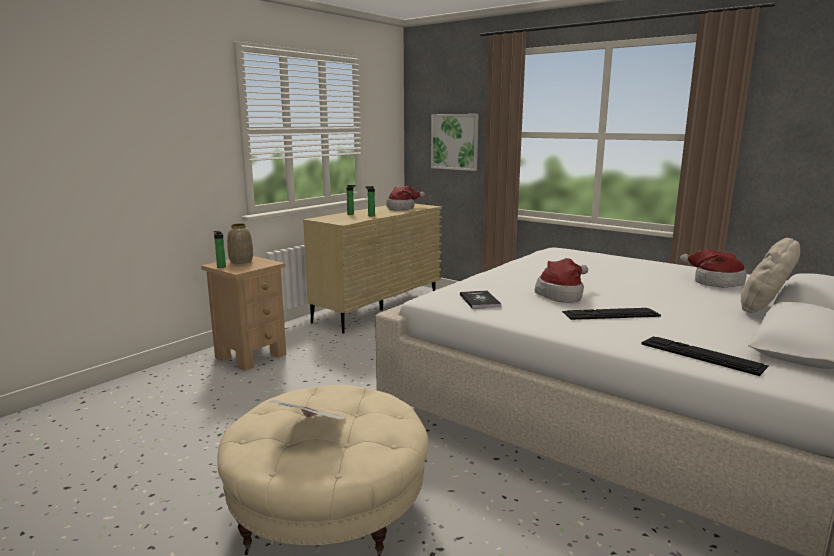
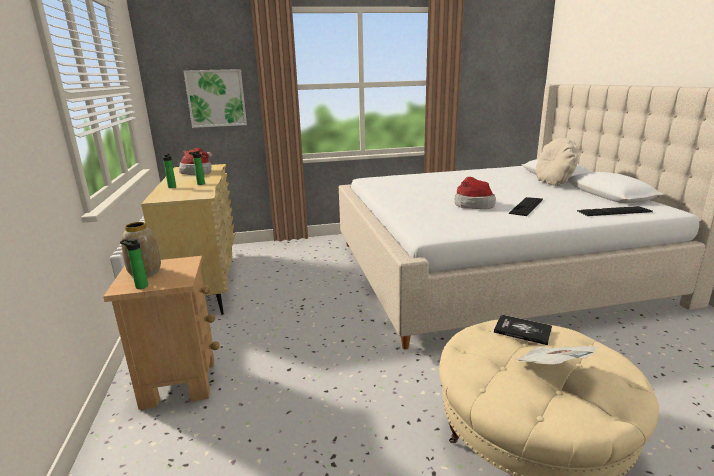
camera: 50 degrees left, 5 degrees up
(479, 300) = (456, 224): book -> book (522, 330)
(714, 282) = (493, 176): hat -> none

